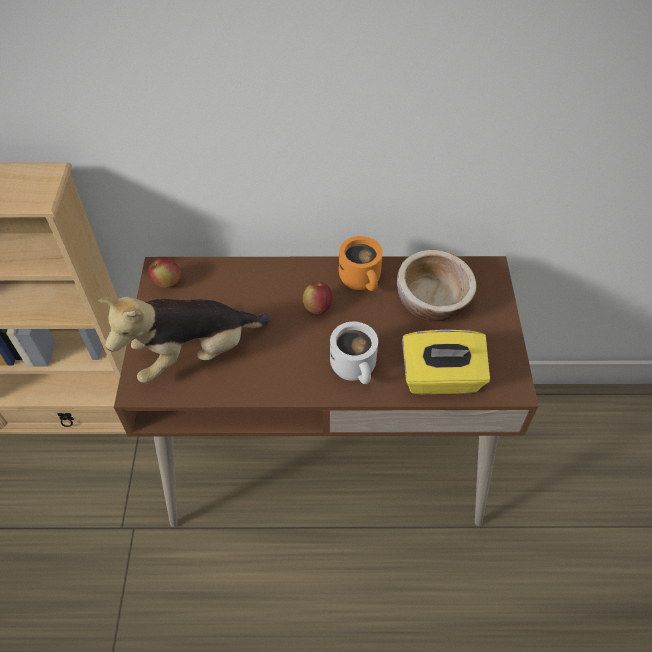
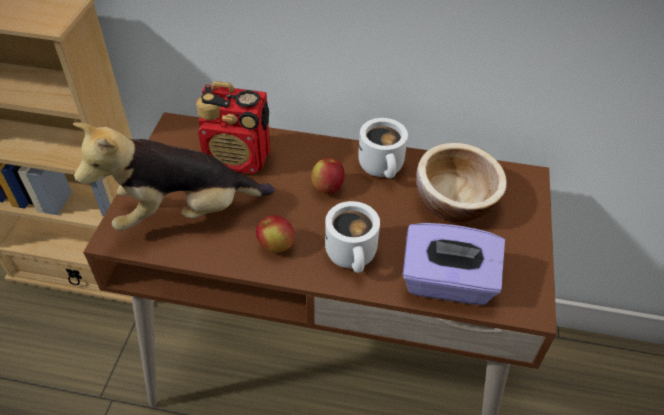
camera: 10 degrees right, 5 degrees down
(167, 283) = (178, 139): apple -> apple (276, 246)
(229, 293) = (238, 158): none -> radio
(362, 279) = (383, 167): orange mug -> white mug
(441, 378) = (447, 283): yellow tissue box -> purple tissue box

